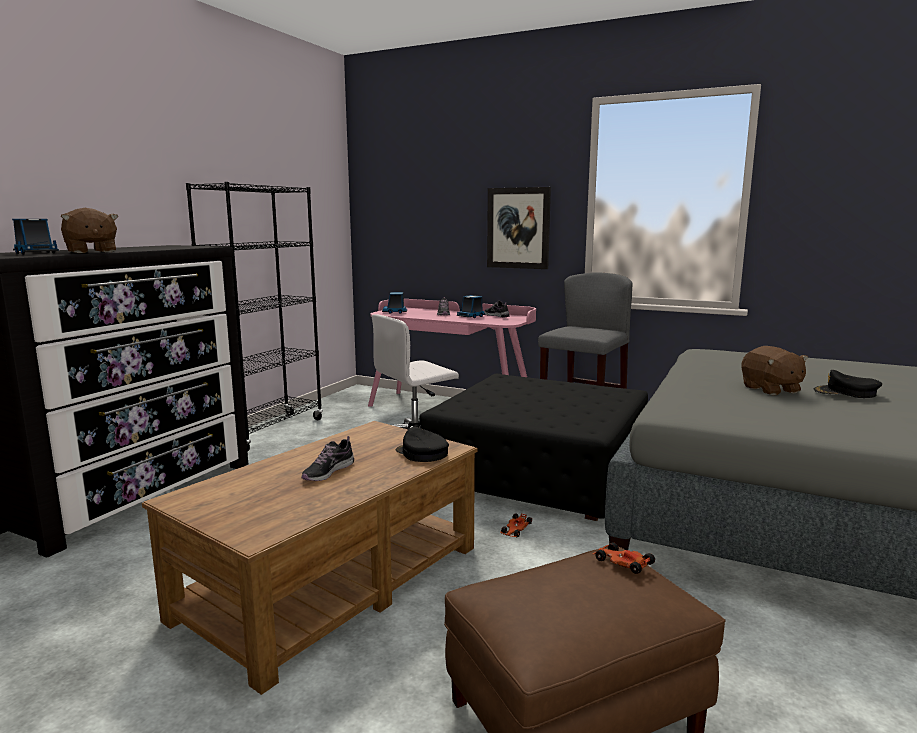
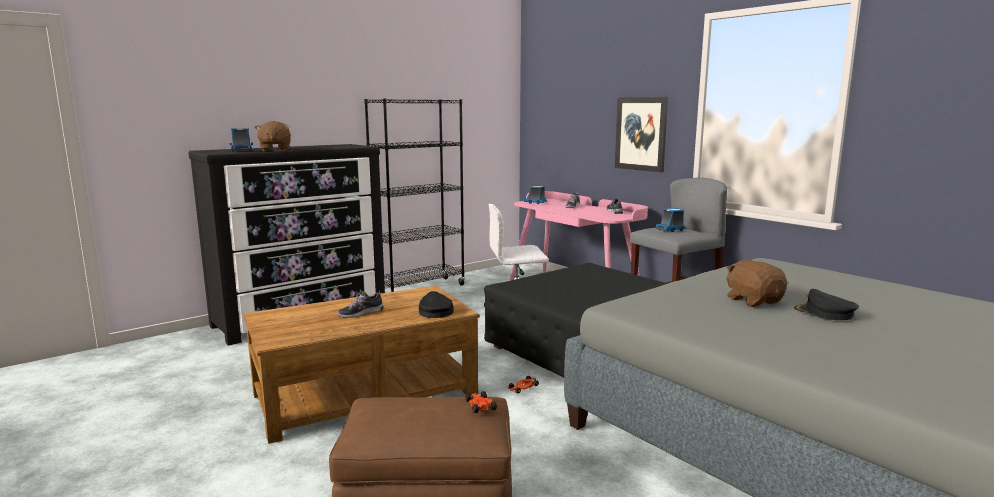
camera: 25 degrees right, 0 degrees up
(471, 316) = (591, 211): toy truck -> toy truck (671, 230)
(771, 389) = (753, 301): brown plush toy -> brown plush toy turned 150 degrees clockwise

